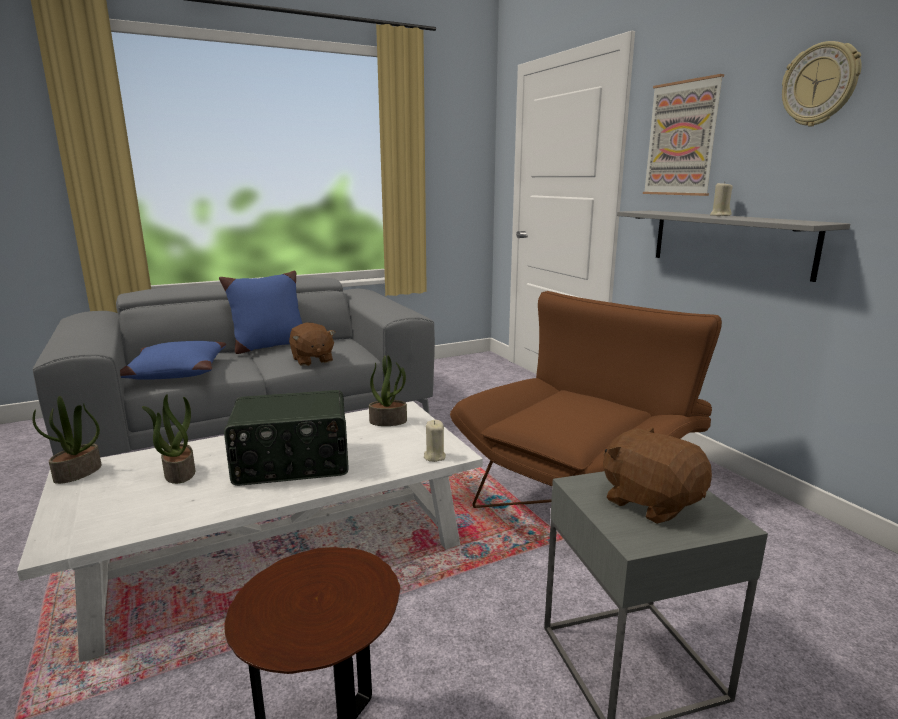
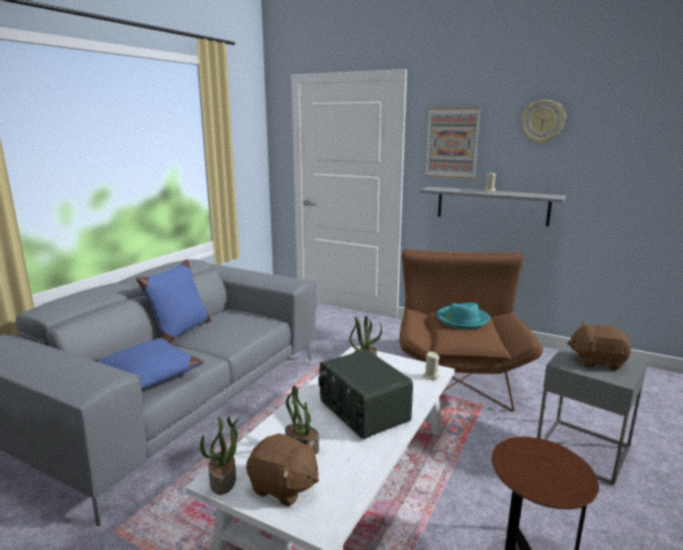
camera: 35 degrees left, 0 degrees up
(292, 464) = (362, 411): radio -> radio turned 105 degrees clockwise
(312, 360) = (242, 334): brown plush toy -> brown plush toy (283, 487)
(579, 404) = (462, 320): none -> turquoise hat

